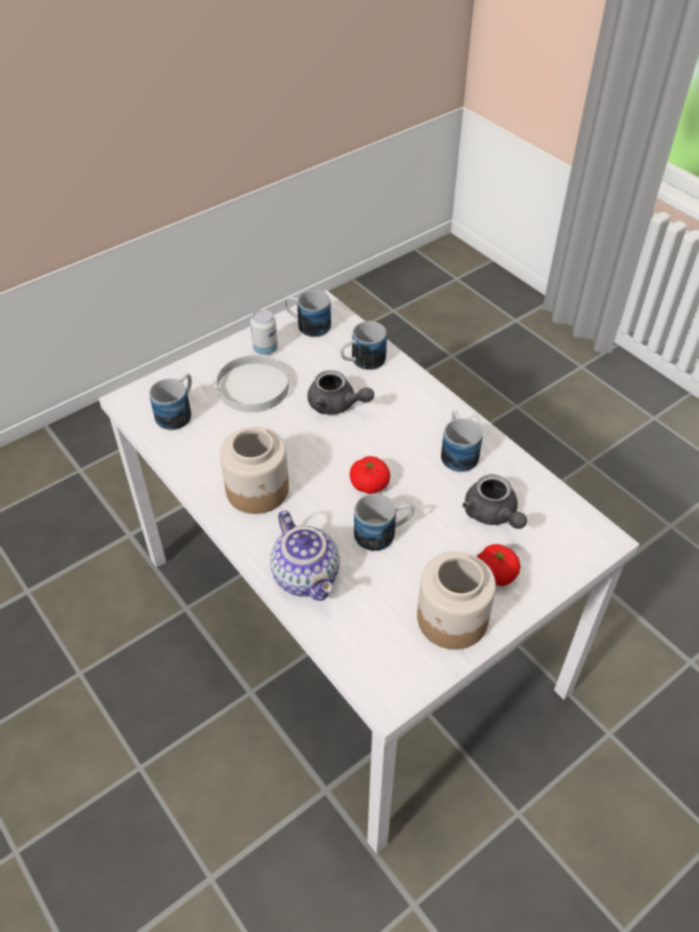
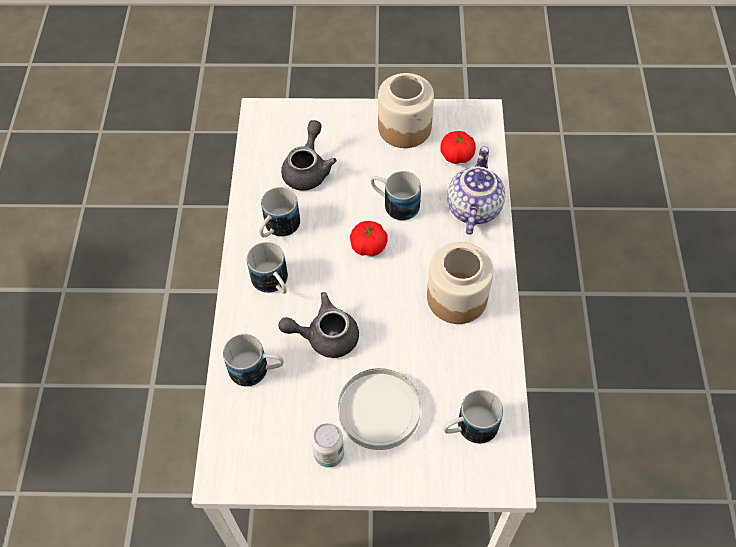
camera: 140 degrees left, 10 degrees up
(307, 325) = (261, 458): mug -> mug (274, 284)
(337, 405) = (324, 336): grey teapot -> grey teapot turned 75 degrees counterclockwise
(495, 574) = (350, 134): tomato -> tomato (457, 155)

